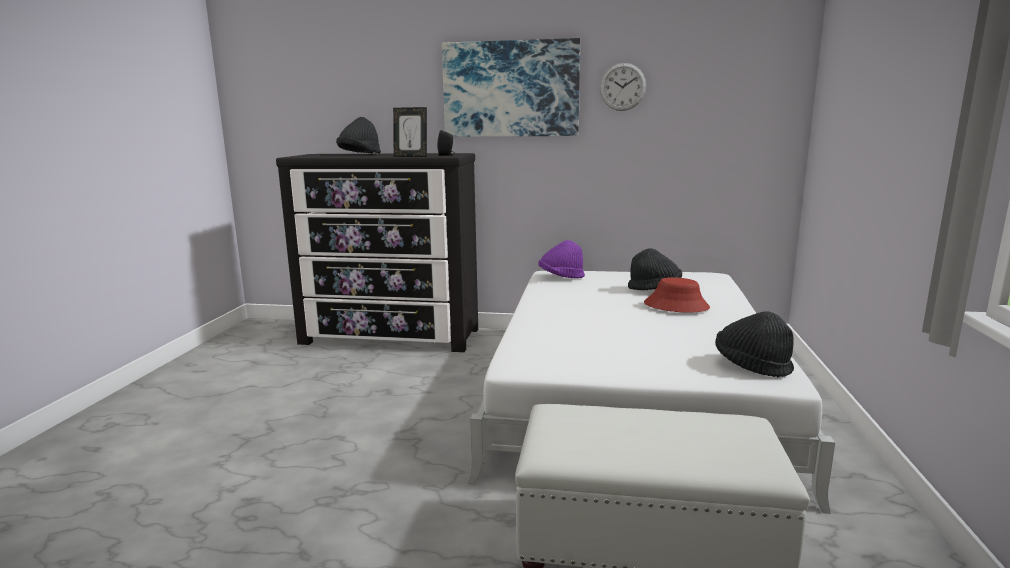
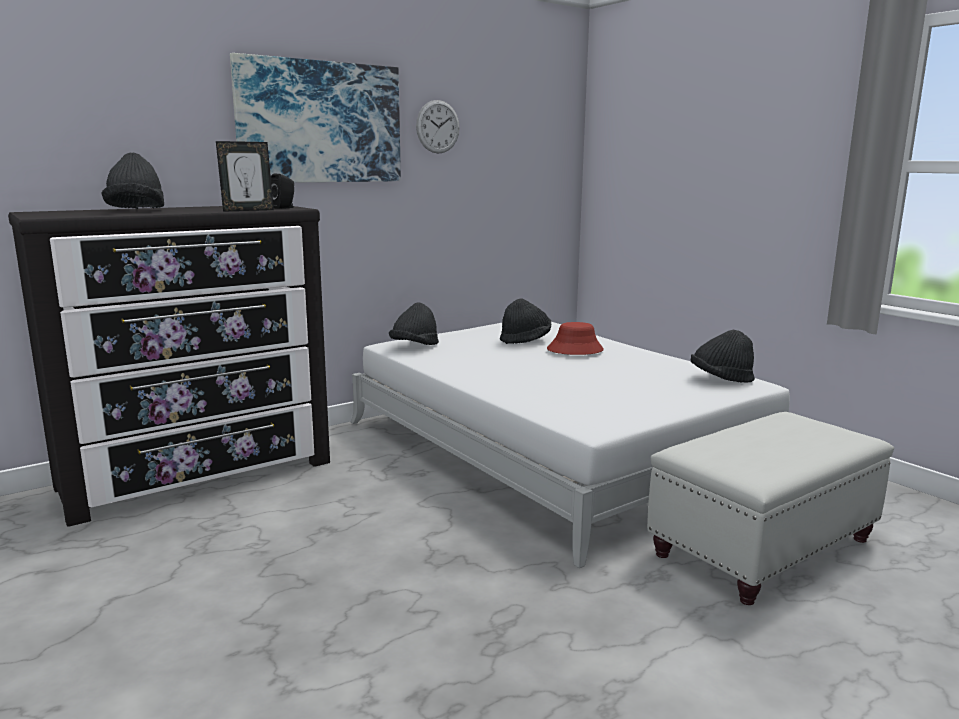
camera: 45 degrees left, 0 degrees up
(561, 277) = (414, 346): purple hat -> black hat

